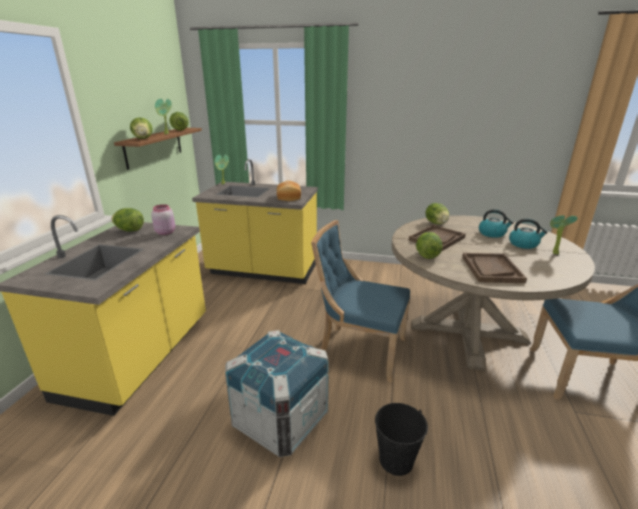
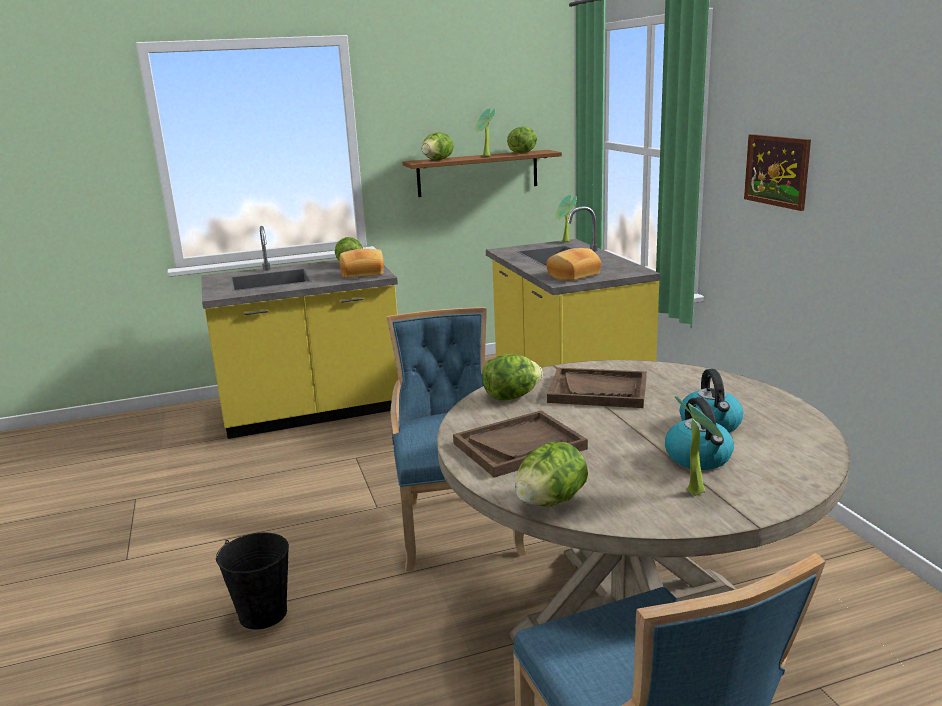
camera: 60 degrees right, 5 degrees down
(165, 232) = (362, 273): pink jar -> bread
(280, 419) = (278, 518): crate -> none
(389, 125) = (776, 171): none -> picture
(436, 223) = (680, 377): lettuce -> lettuce (550, 501)

